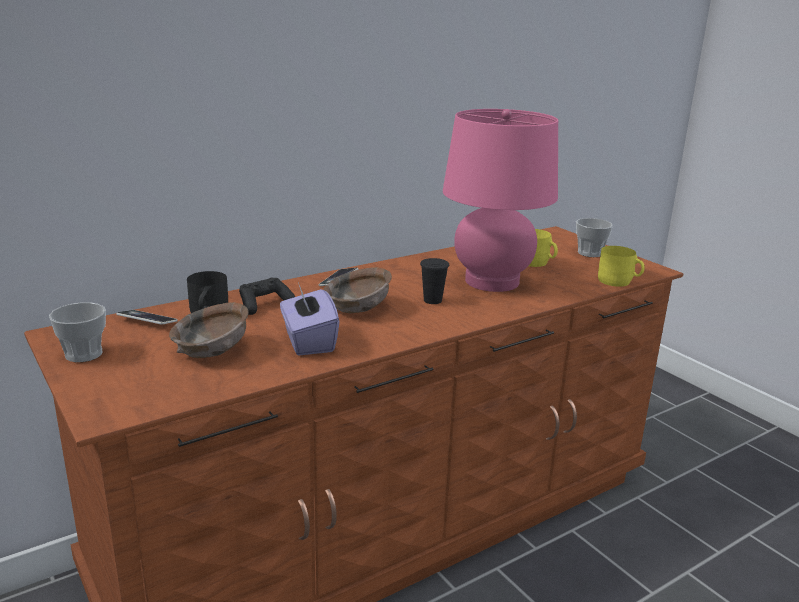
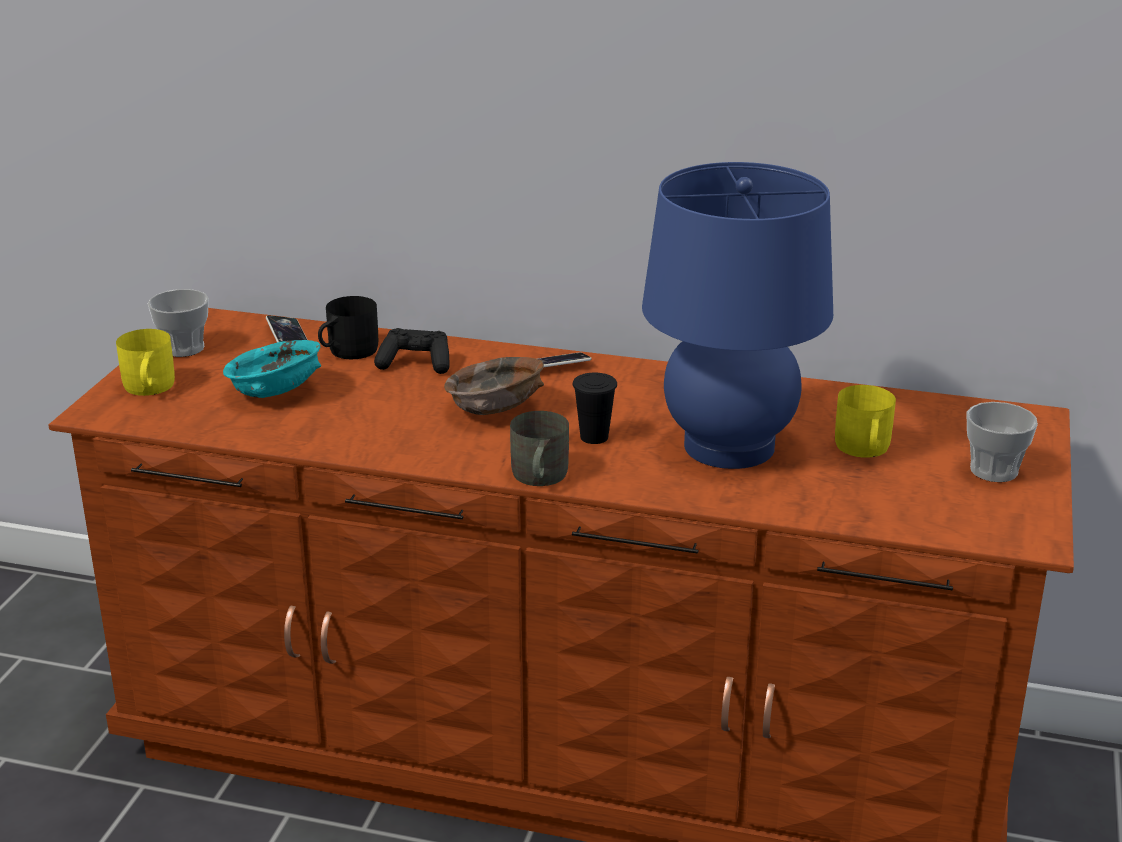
camera: 50 degrees right, 5 degrees up
(212, 350) = (276, 391): brown bowl -> turquoise bowl
(308, 341) = (367, 422): purple tissue box -> none
(452, 326) = (538, 477): none -> grey mug
(492, 281) = (729, 446): pink table lamp -> blue table lamp
(619, 282) = (913, 528): yellow mug -> yellow mug (148, 388)

